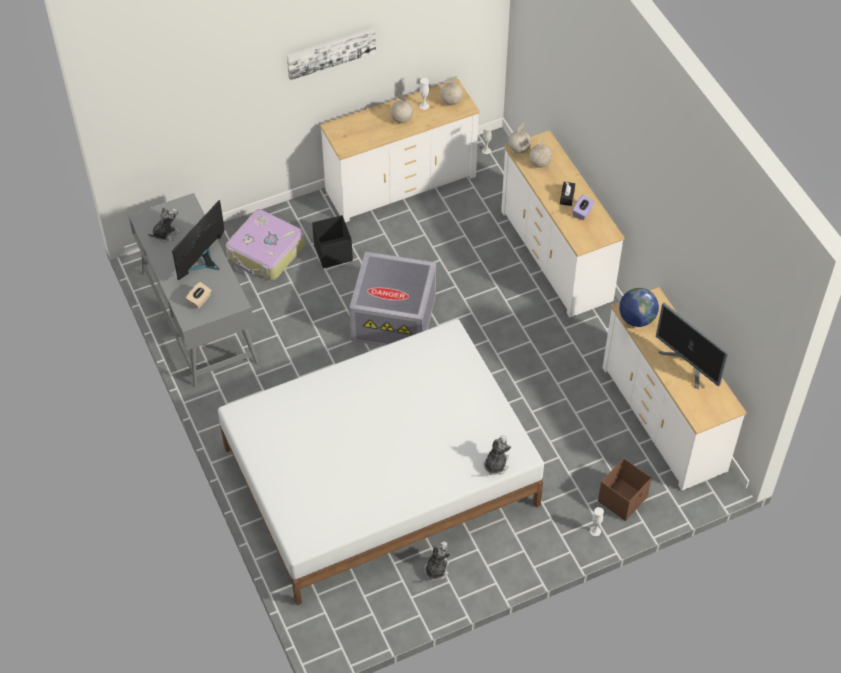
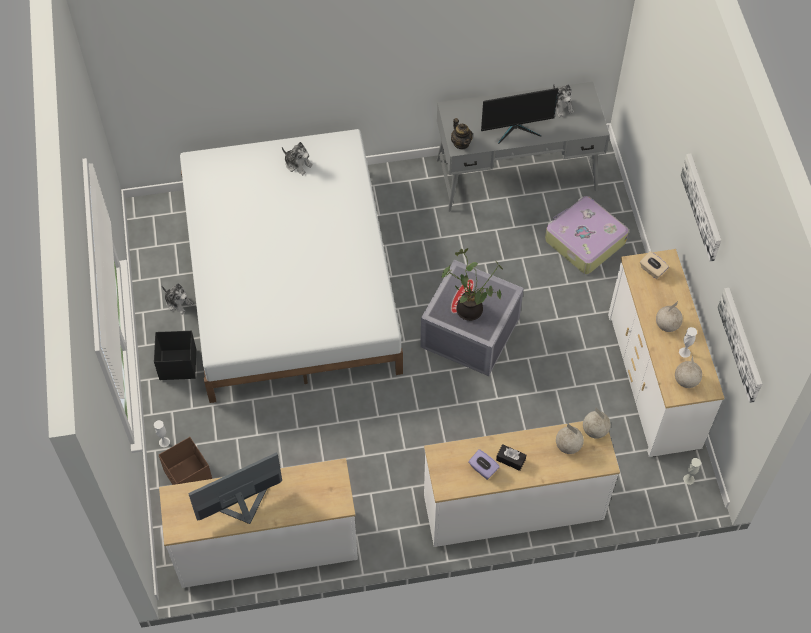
camera: 105 degrees right, 5 degrees up
(199, 300) = (470, 119): beige tissue box -> beige tissue box (652, 270)
(204, 262) = (516, 129): monitor -> monitor turned 120 degrees clockwise
(232, 301) = (461, 143): none -> teapot
(333, 253) = (569, 297): black storage box -> black storage box (177, 364)
(400, 284) = (471, 308): none -> potted plant
(447, 28) = (741, 344): none -> picture
(496, 464) = (217, 325): plush toy -> plush toy (298, 164)
(636, 319) = (319, 477): globe -> none

